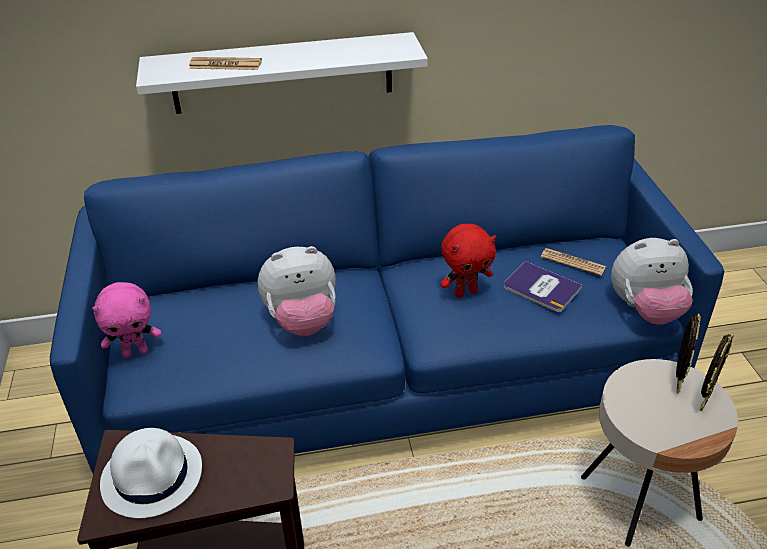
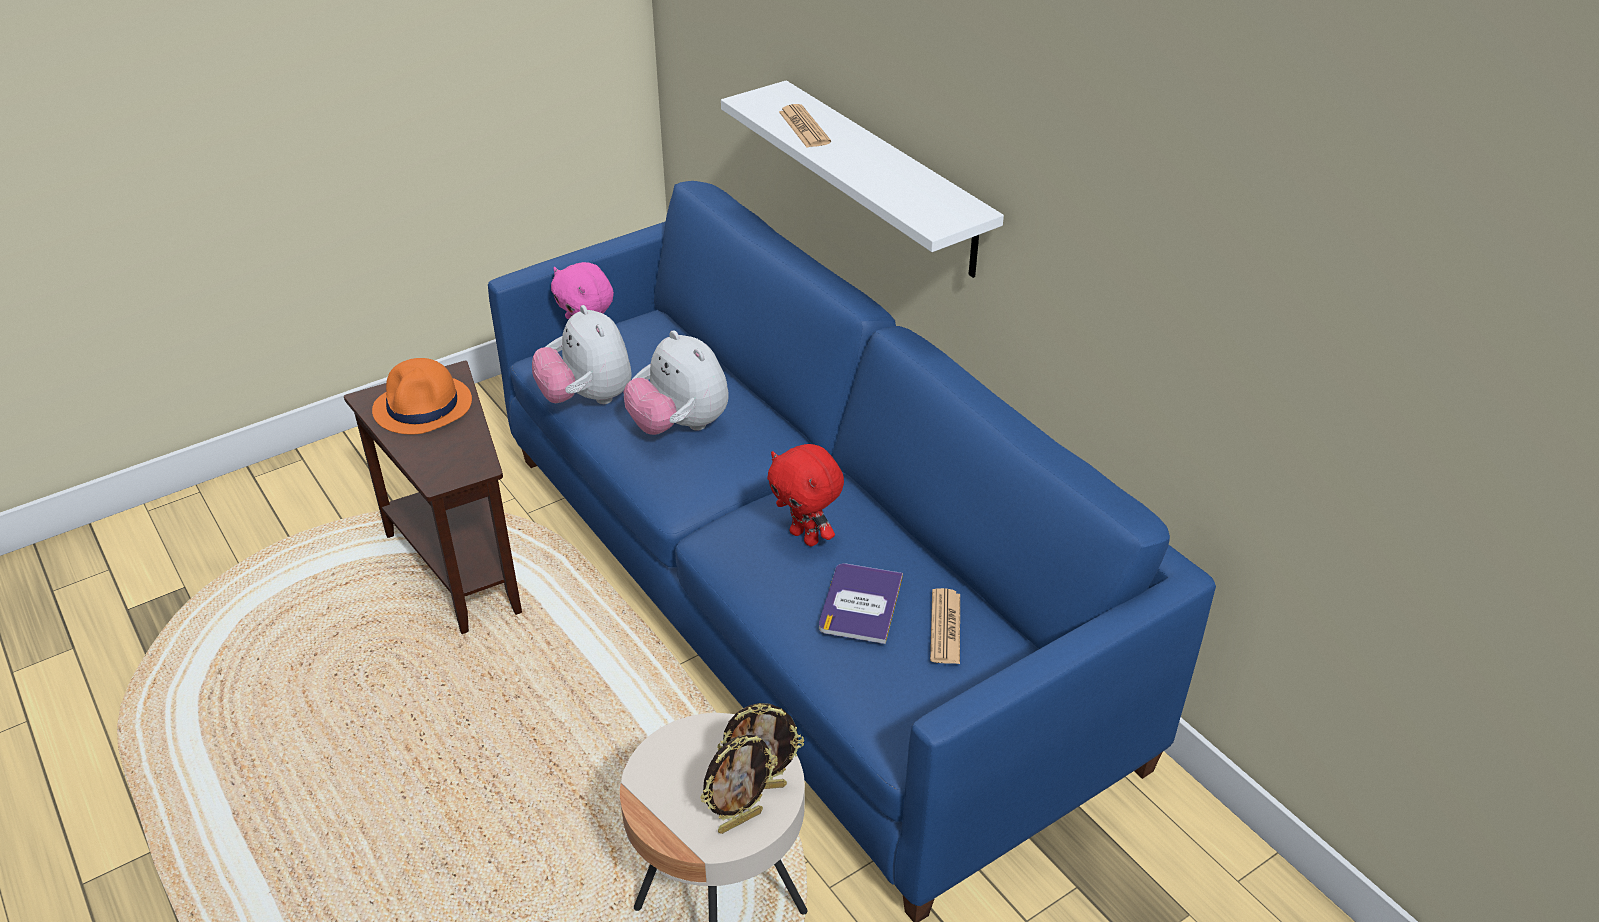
camera: 65 degrees right, 0 degrees up
(153, 475) = (423, 406): white hat -> orange hat
(645, 310) = (902, 733): plush toy -> plush toy (587, 398)
(704, 400) = (739, 820): picture frame -> picture frame turned 45 degrees counterclockwise

